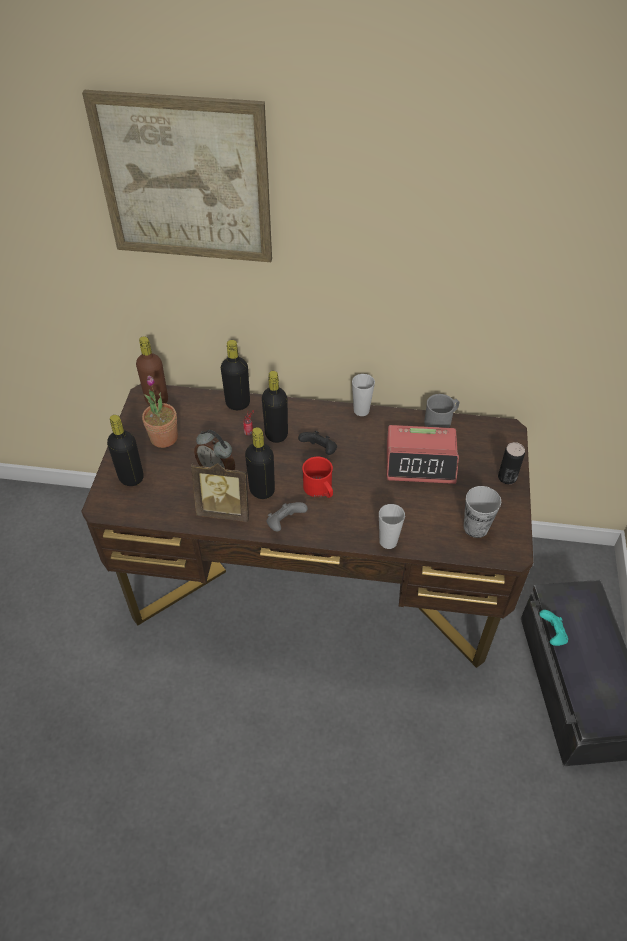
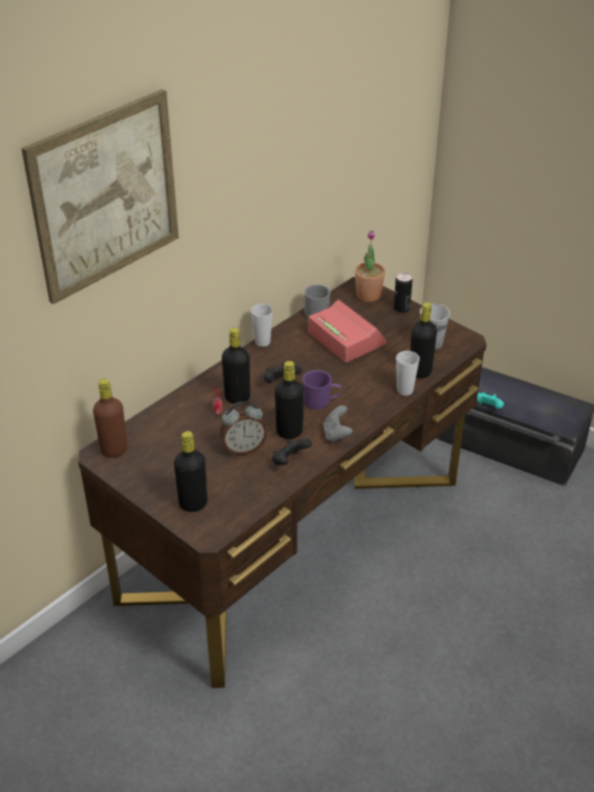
camera: 55 degrees left, 10 degrees down
(164, 438) = (167, 464): potted plant -> potted plant (368, 295)
(225, 510) = (289, 461): picture frame -> black game controller
(238, 403) = (176, 403): black bottle -> black bottle (420, 371)
(320, 490) = (321, 401): red mug -> purple mug
(421, 461) = (345, 338): alarm clock -> alarm clock turned 75 degrees counterclockwise

